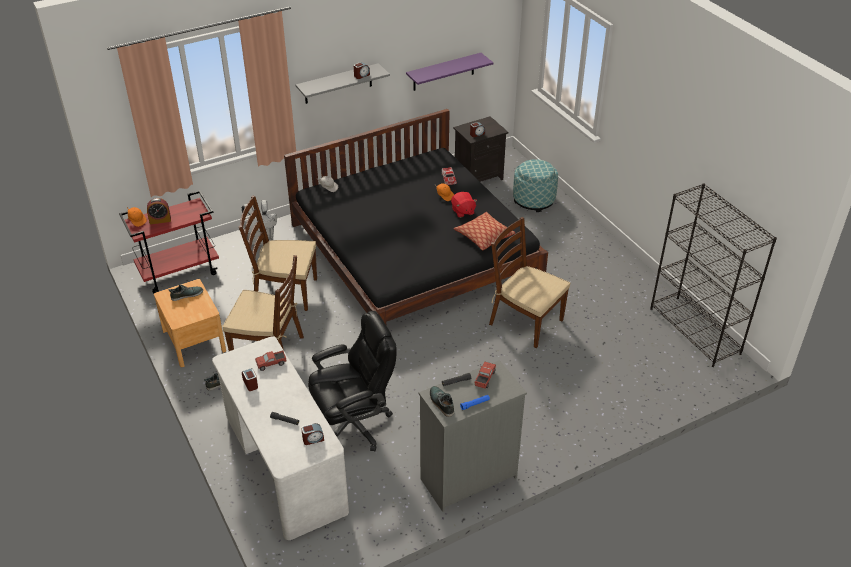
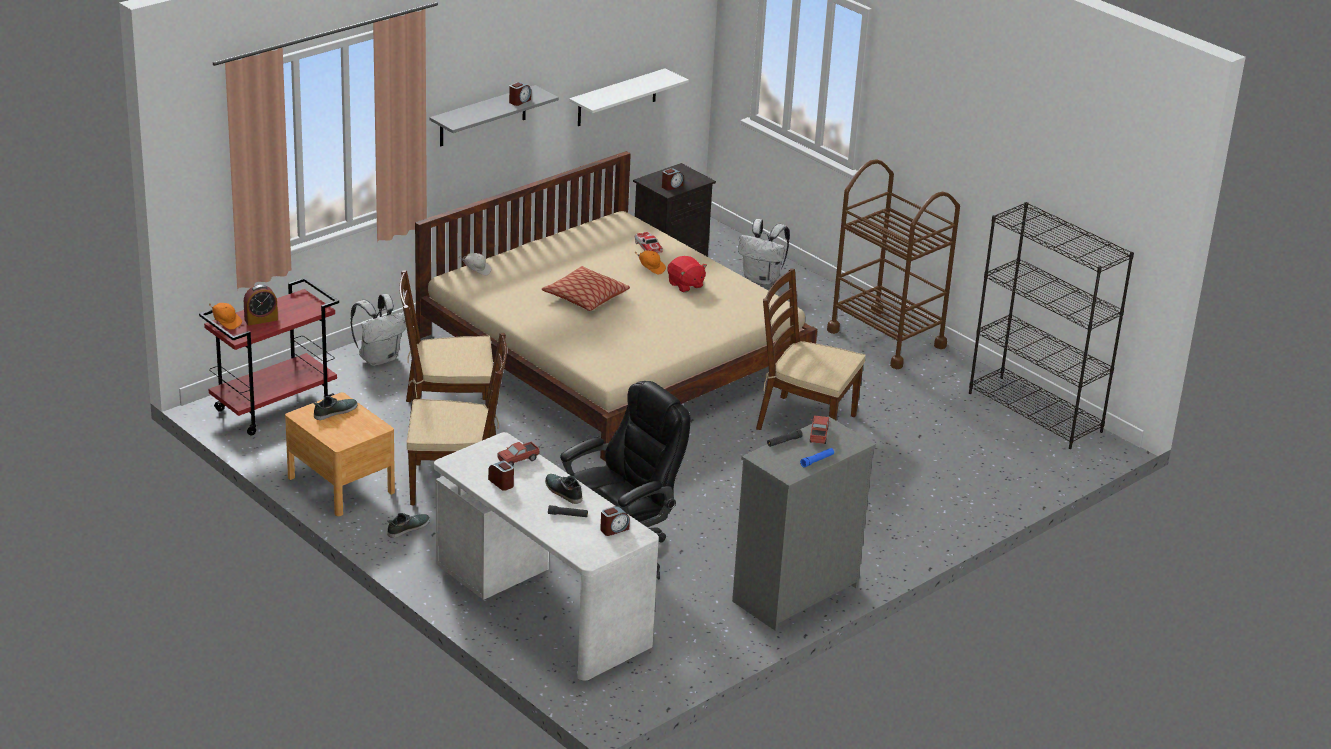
camera: 15 degrees left, 10 degrees down
(414, 250) = (613, 352): black bed -> beige bed
(441, 403) = (775, 463): shoe -> shoe (563, 491)
(443, 72) = (617, 98): purple shelf -> white shelf
(484, 236) = (727, 312): pillow -> pillow (585, 297)
(534, 200) = (762, 279): ottoman -> white backpack
(604, 256) = (886, 338): none -> brown cart

